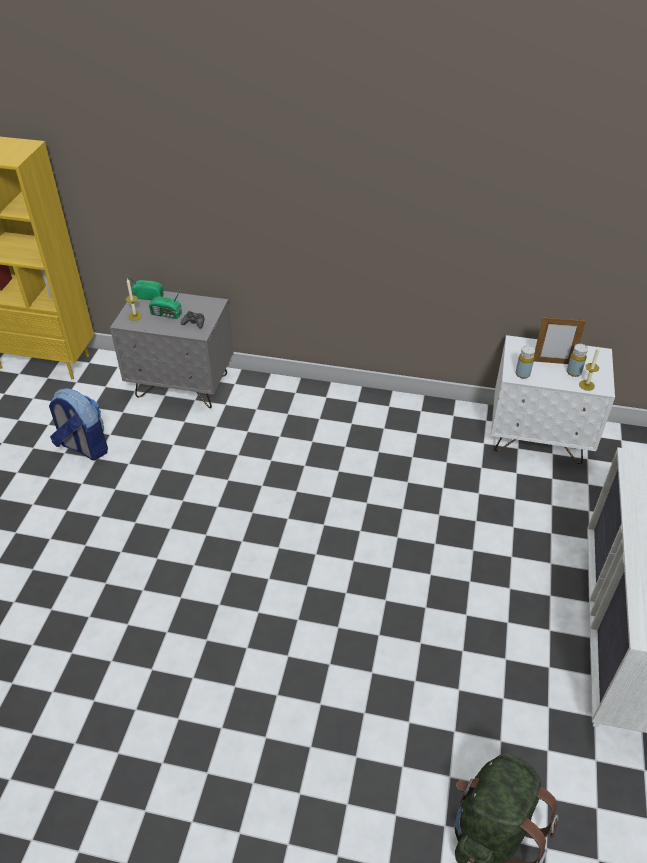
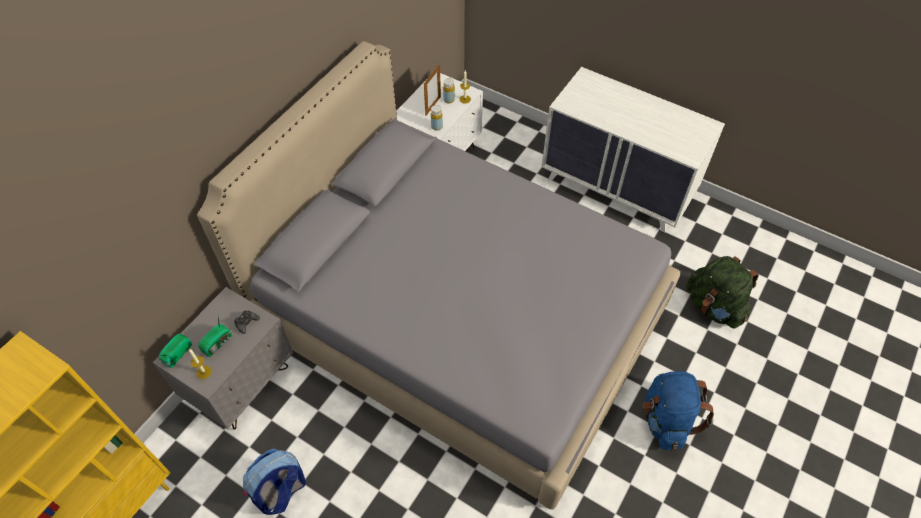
camera: 70 degrees left, 10 degrees up
(267, 792) = (666, 420): none -> blue backpack
(323, 523) = (459, 320): none -> grey bed

